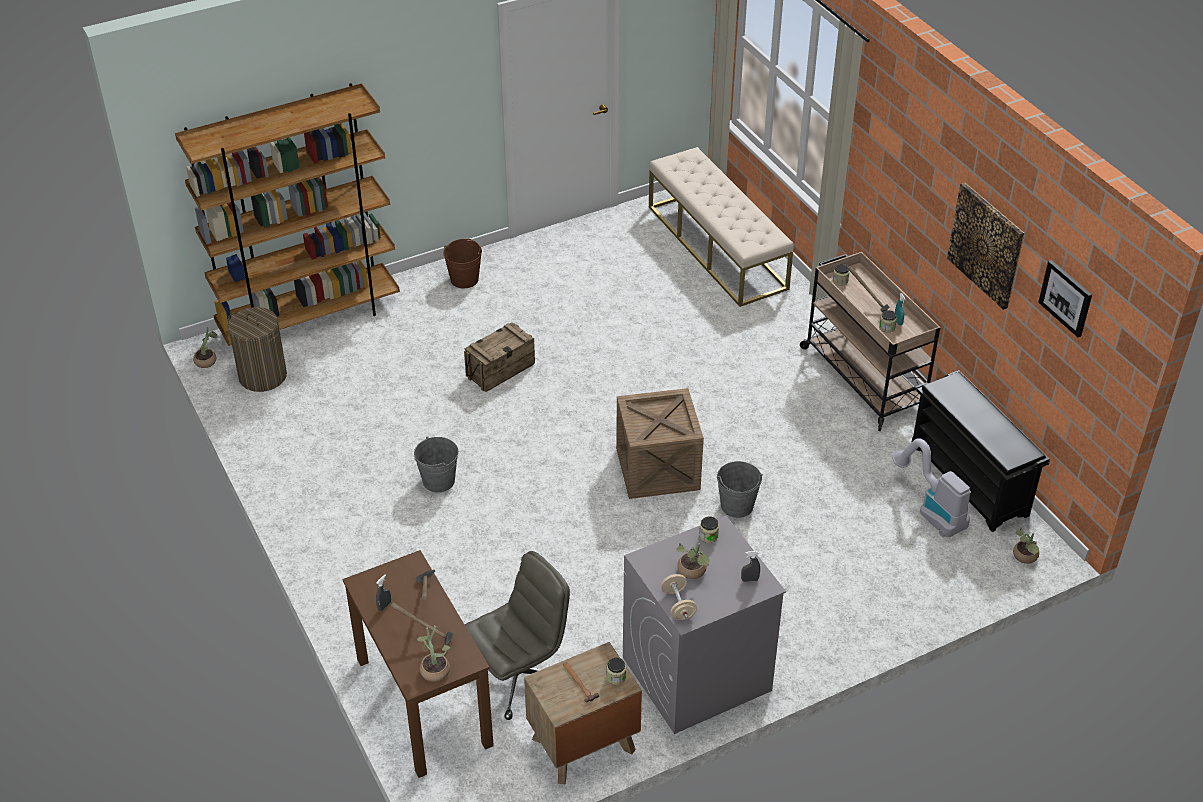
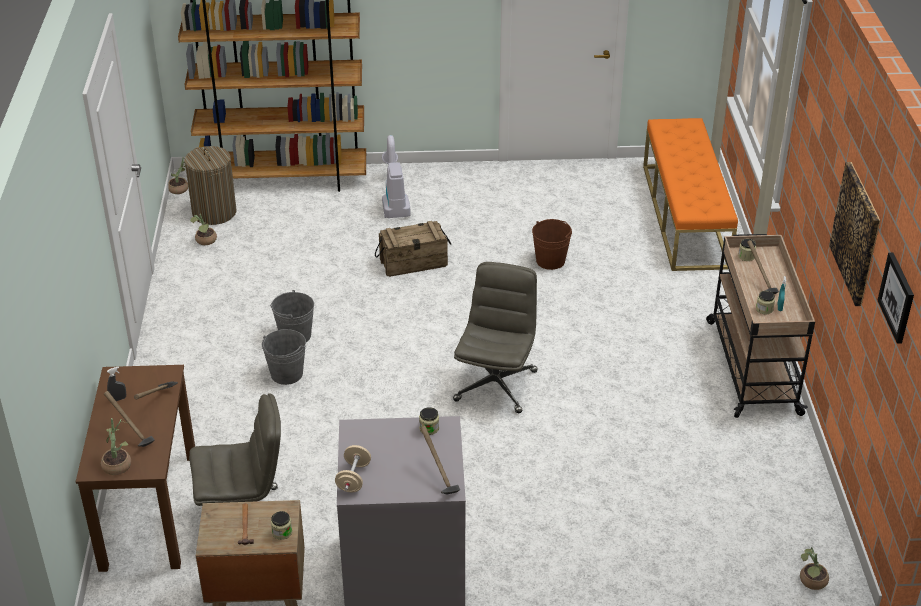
camera: 25 degrees right, 5 degrees down
(464, 279) = (435, 183): brown bucket -> brown bucket (550, 261)
(657, 468) = (495, 385): crate -> grey office chair
(692, 572) = (389, 455): potted plant -> potted plant (205, 242)
(717, 247) = (685, 215): beige bench -> orange bench
(737, 506) = (547, 440): grey bucket -> grey bucket (286, 374)
(749, 580) = (438, 479): grey spray bottle -> hammer
(930, 510) = (740, 505): vacuum cleaner -> vacuum cleaner (394, 201)
(970, 481) = (801, 492): black shoe rack -> none

